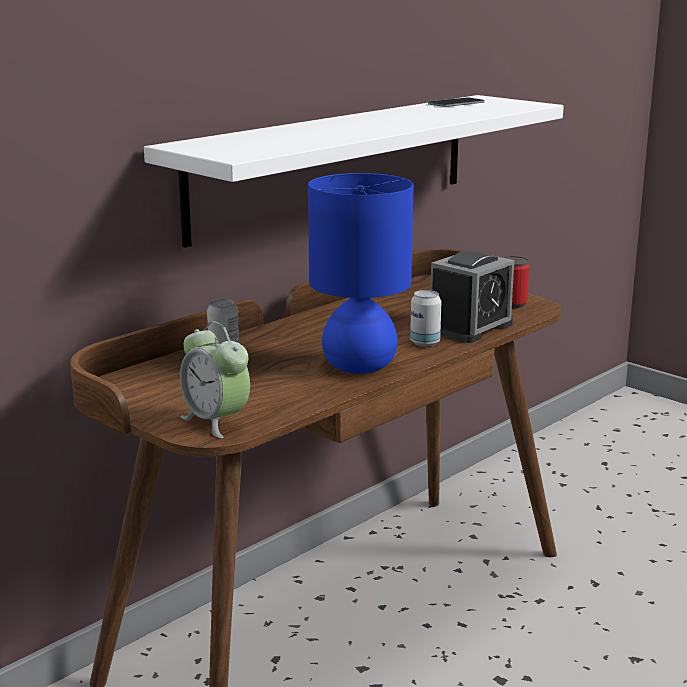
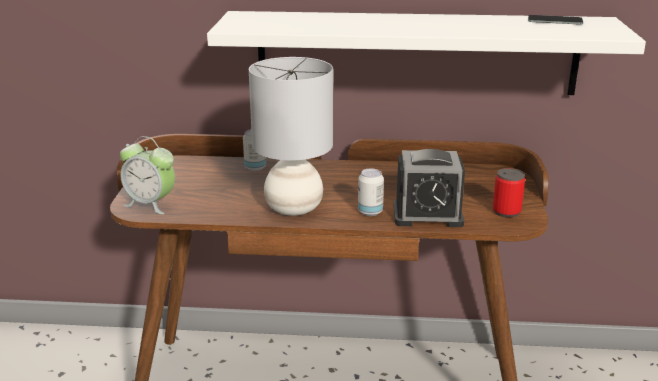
camera: 50 degrees right, 5 degrees up
(216, 422) = (150, 204): alarm clock -> alarm clock turned 75 degrees counterclockwise
(360, 366) = (294, 209): blue table lamp -> grey table lamp

